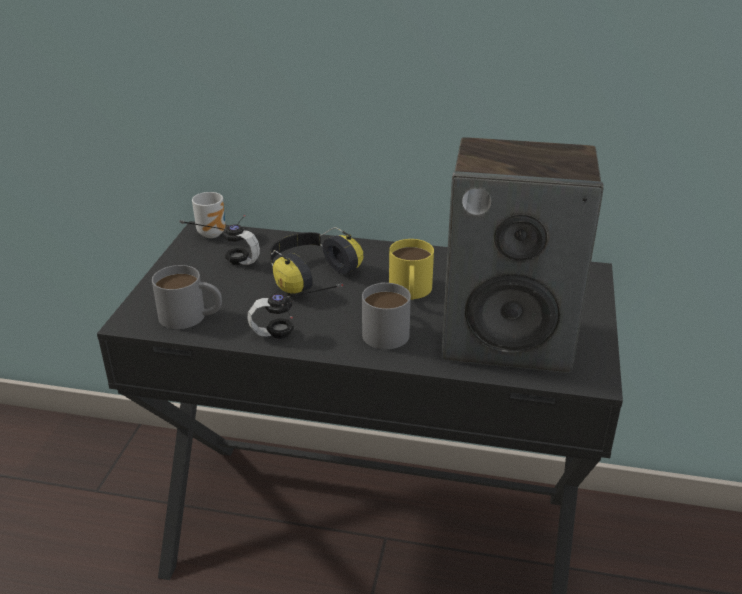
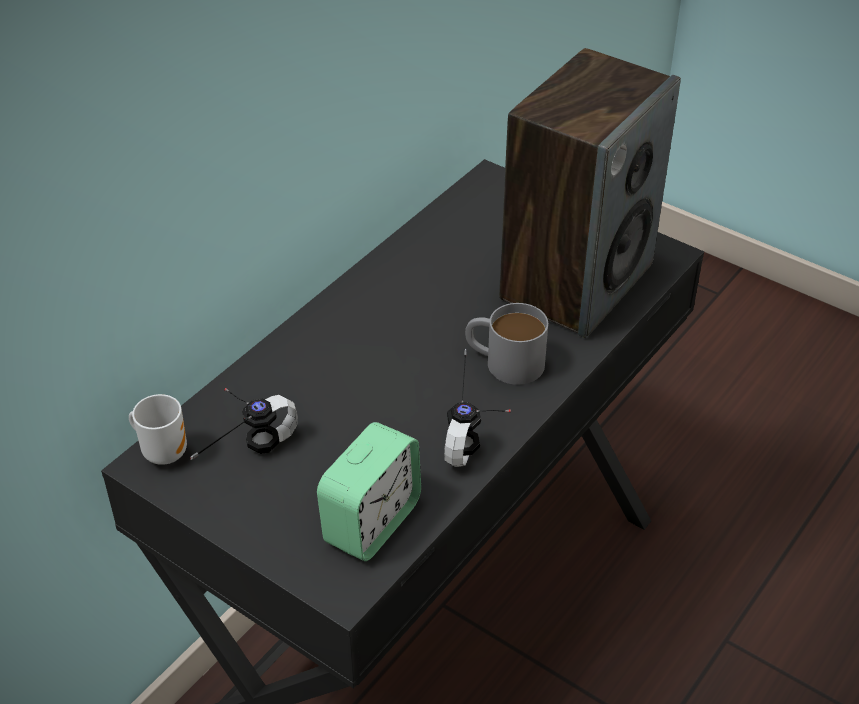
camera: 65 degrees left, 10 degrees up
(191, 316) = (372, 522): grey mug -> alarm clock
(309, 275) = (347, 387): headphones -> none
(410, 292) = (443, 317): yellow mug -> none

